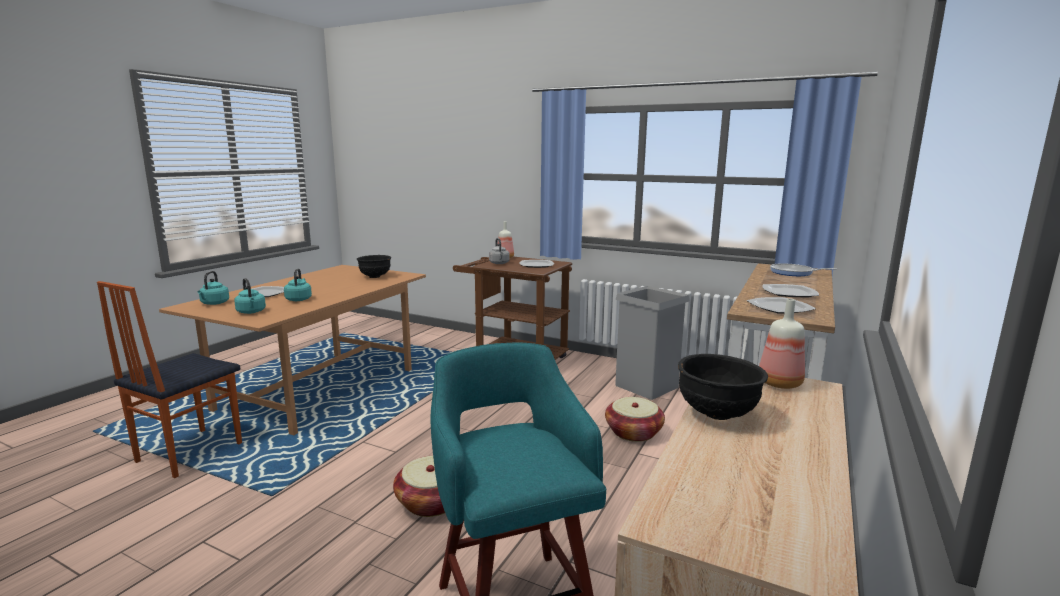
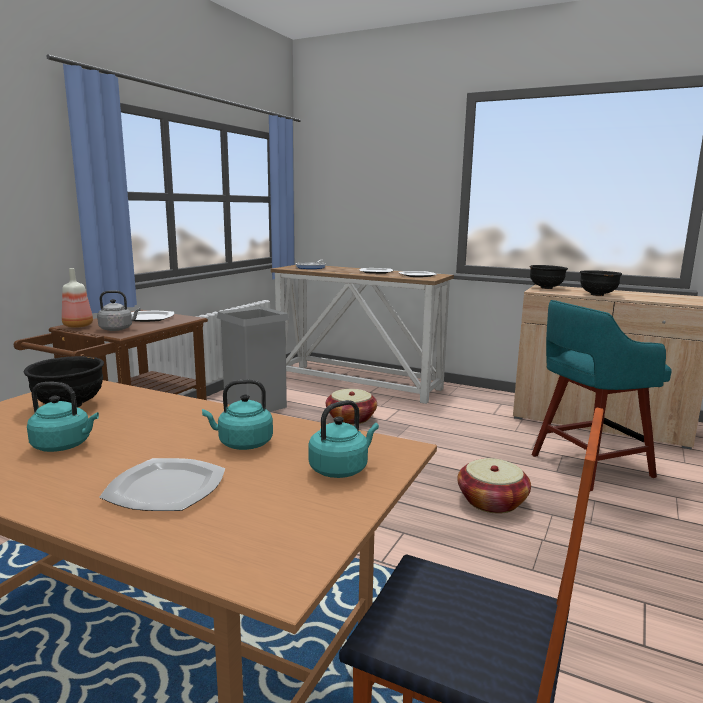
camera: 90 degrees left, 0 degrees up
(214, 303) = (254, 534): turquoise kettle -> turquoise kettle (64, 445)
(779, 384) = (546, 288): bottle -> black bowl

